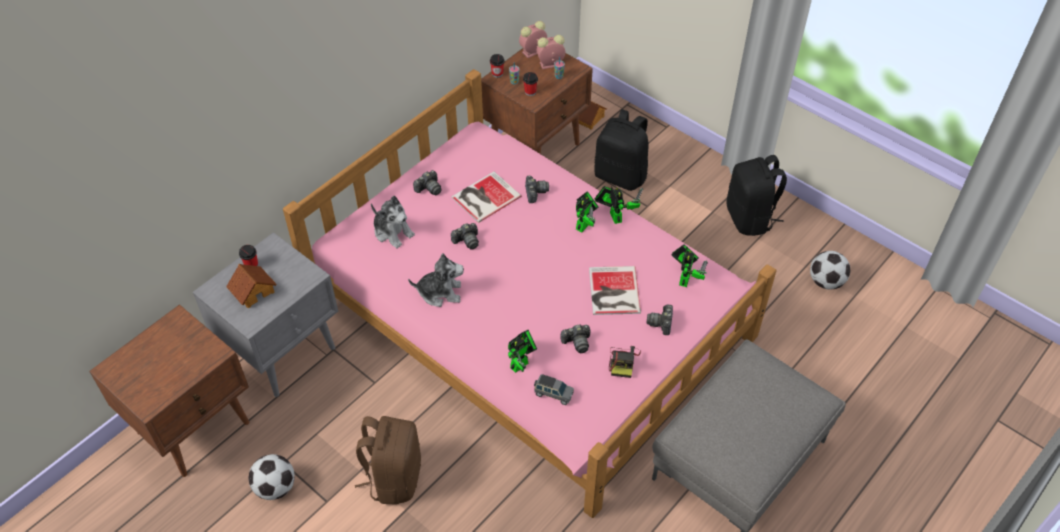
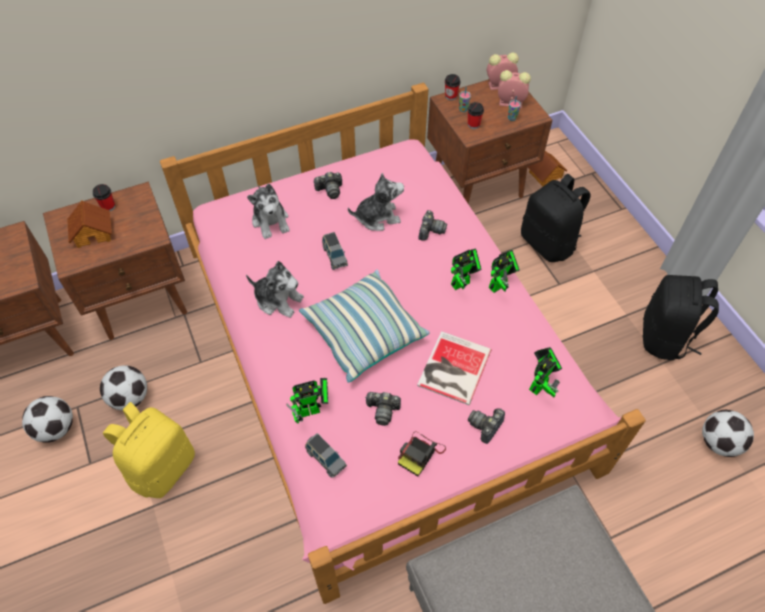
camera: 25 degrees right, 5 degrees up
(284, 351) = (142, 299): grey nightstand -> brown nightstand
(328, 436) = (130, 397): none -> football
(394, 477) = (162, 466): brown backpack -> yellow backpack
(467, 241) = (335, 256): camera -> grey toy car
(484, 197) = (377, 217): book -> plush toy
(527, 291) = (363, 332): none -> pillow
(614, 215) = (500, 284): toy robot -> toy robot turned 45 degrees clockwise

